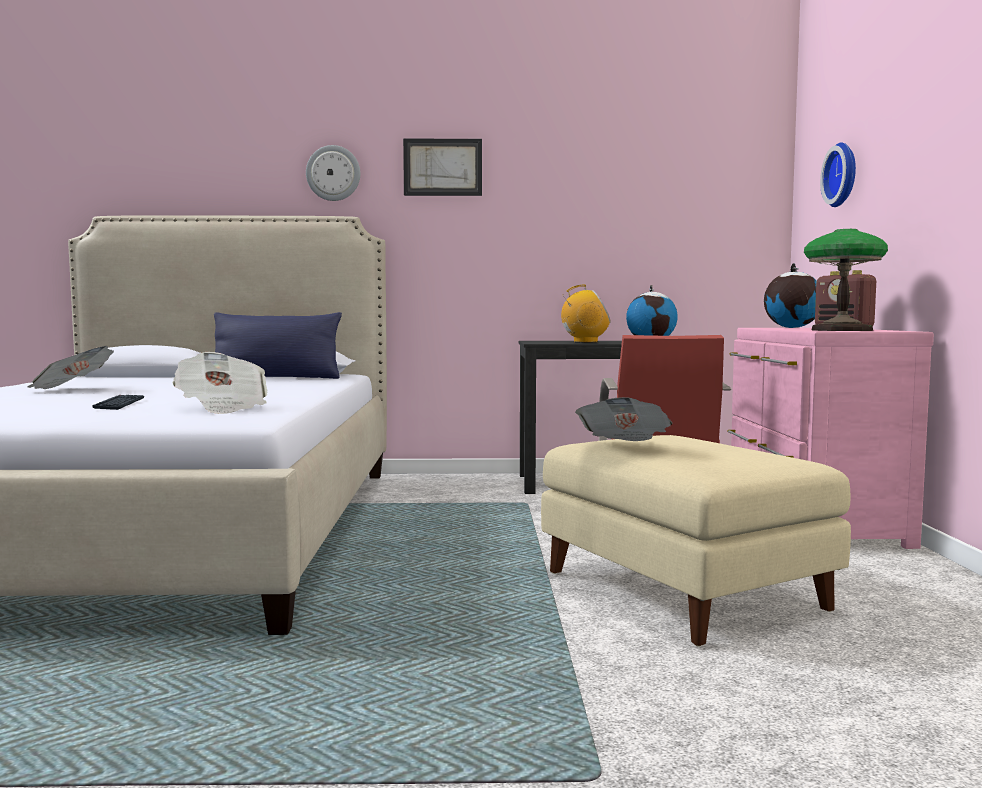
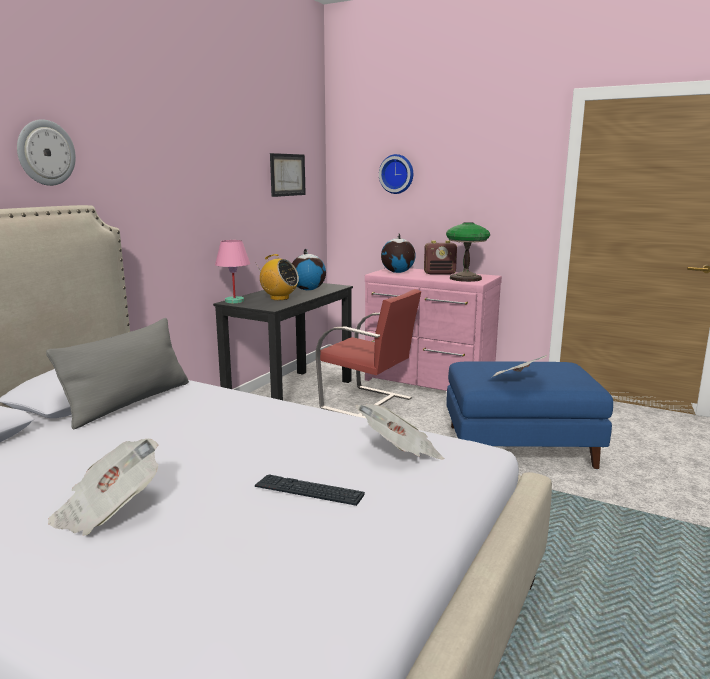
camera: 60 degrees left, 10 degrees up
(276, 378) = (129, 402): blue pillow -> grey pillow
(442, 167) = (144, 149): picture -> picture (287, 175)
(540, 340) = (235, 301): none -> pink table lamp
(585, 342) = (279, 298): radio -> radio turned 90 degrees clockwise
(685, 591) = (520, 446): beige ottoman -> blue ottoman

